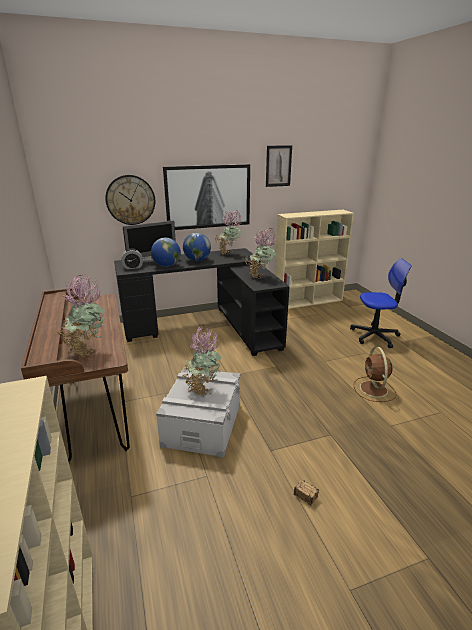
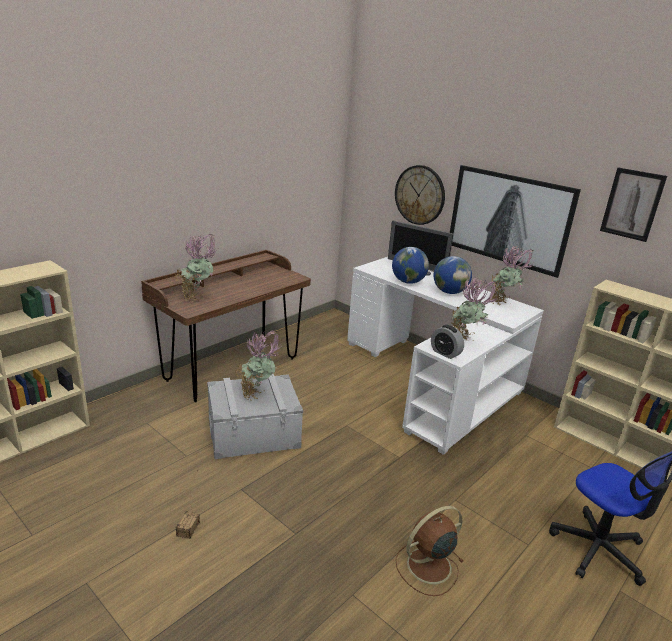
camera: 60 degrees right, 0 degrees up
(133, 267) = (382, 268): alarm clock -> alarm clock (445, 353)
(208, 326) = (434, 381): black desk -> white desk

